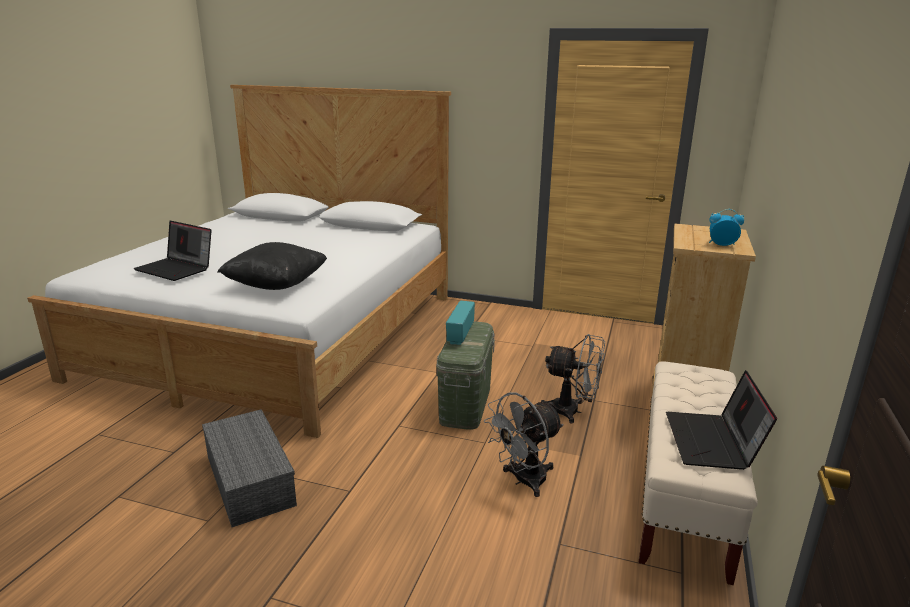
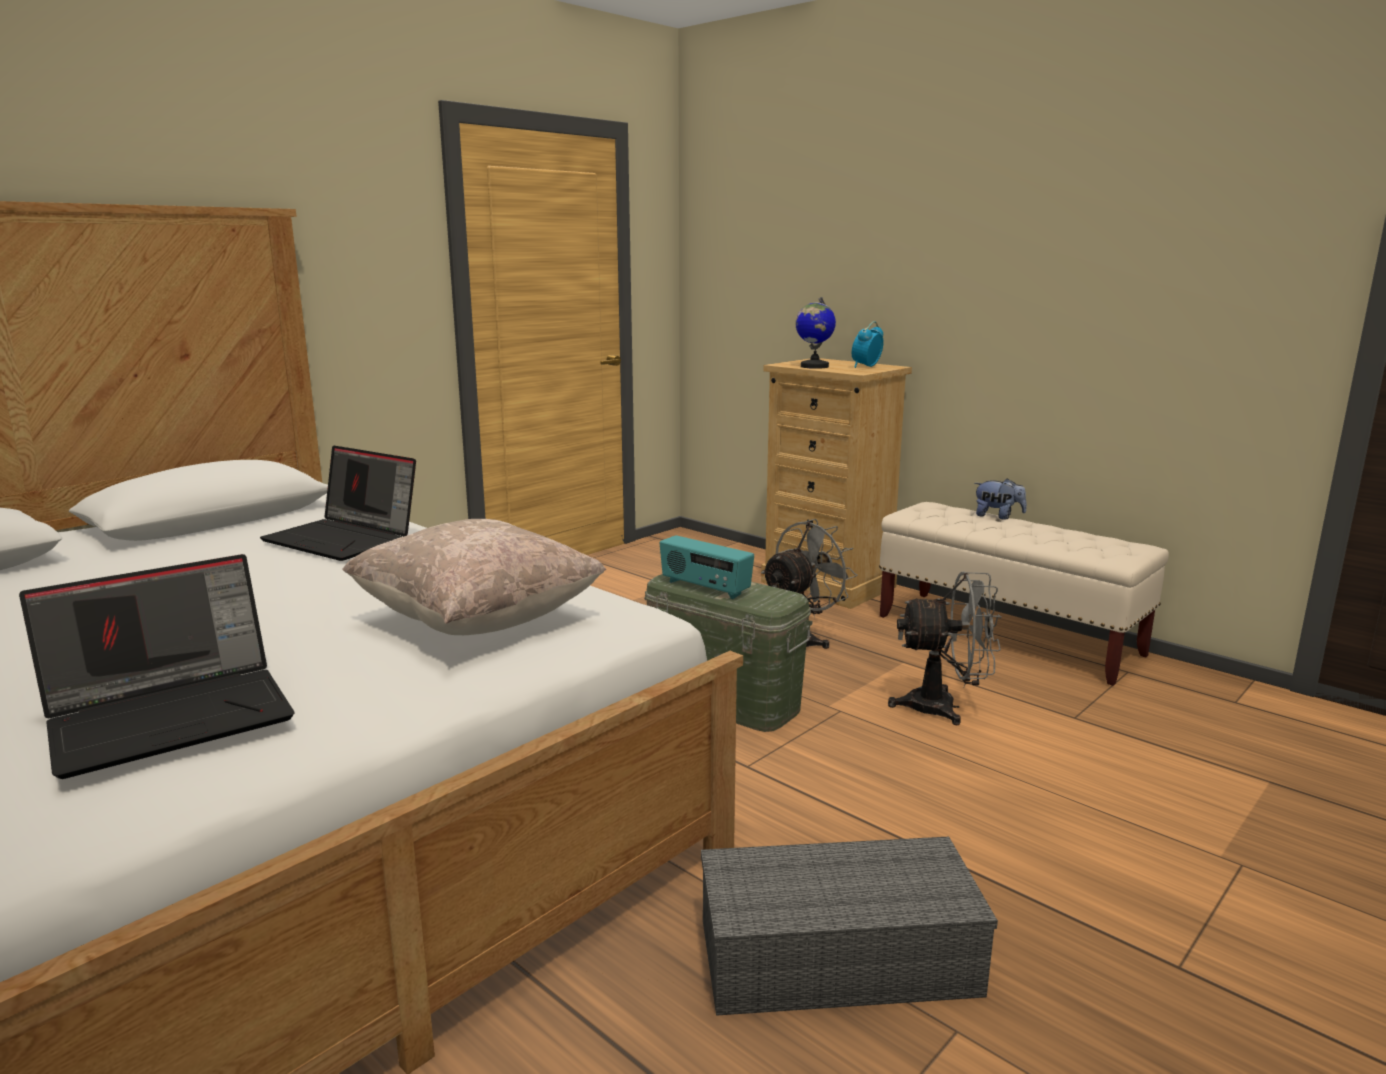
camera: 65 degrees left, 5 degrees down
(276, 285) = (477, 622): black pillow -> beige pillow
(523, 481) = (944, 707): grey fan -> grey fan turned 75 degrees counterclockwise
(691, 233) = (814, 366): none -> globe
(713, 442) = (1078, 536): laptop -> laptop (345, 539)
(724, 403) = (998, 516): none -> plush toy

